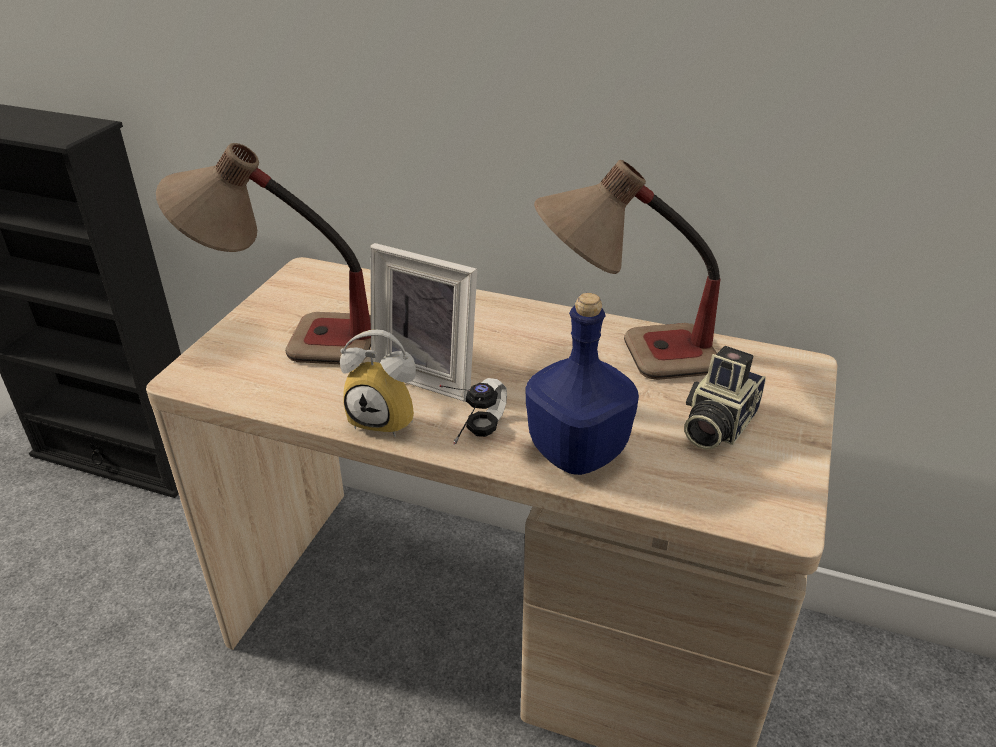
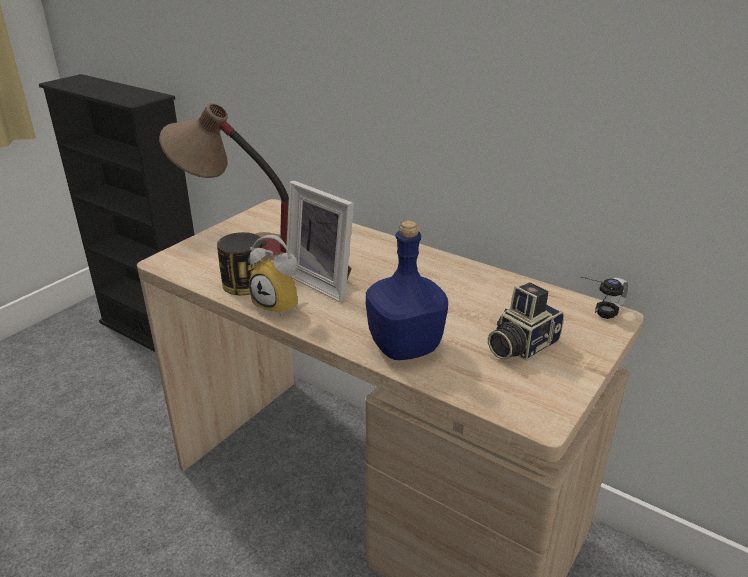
camera: 15 degrees right, 5 degrees down
(320, 395) = (244, 284): none -> can
(462, 439) = (327, 325): headphones -> headphones (591, 318)
(623, 360) = (470, 292): table lamp -> none

